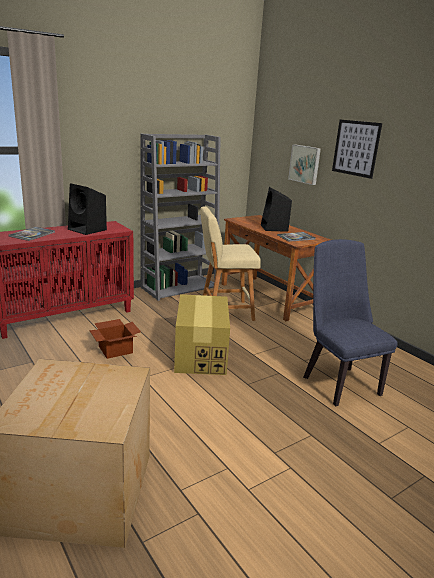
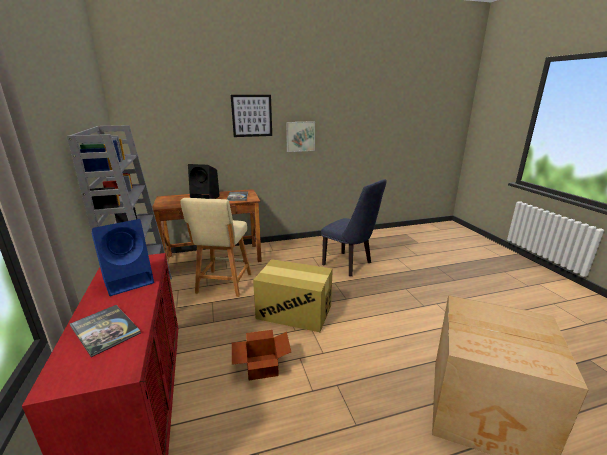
camera: 70 degrees left, 0 degrees up
(88, 230) = (130, 280): black speaker -> blue speaker
(305, 164) = (201, 137): picture -> picture (300, 136)
(337, 382) = (350, 265): blue chair -> blue chair turned 135 degrees counterclockwise

